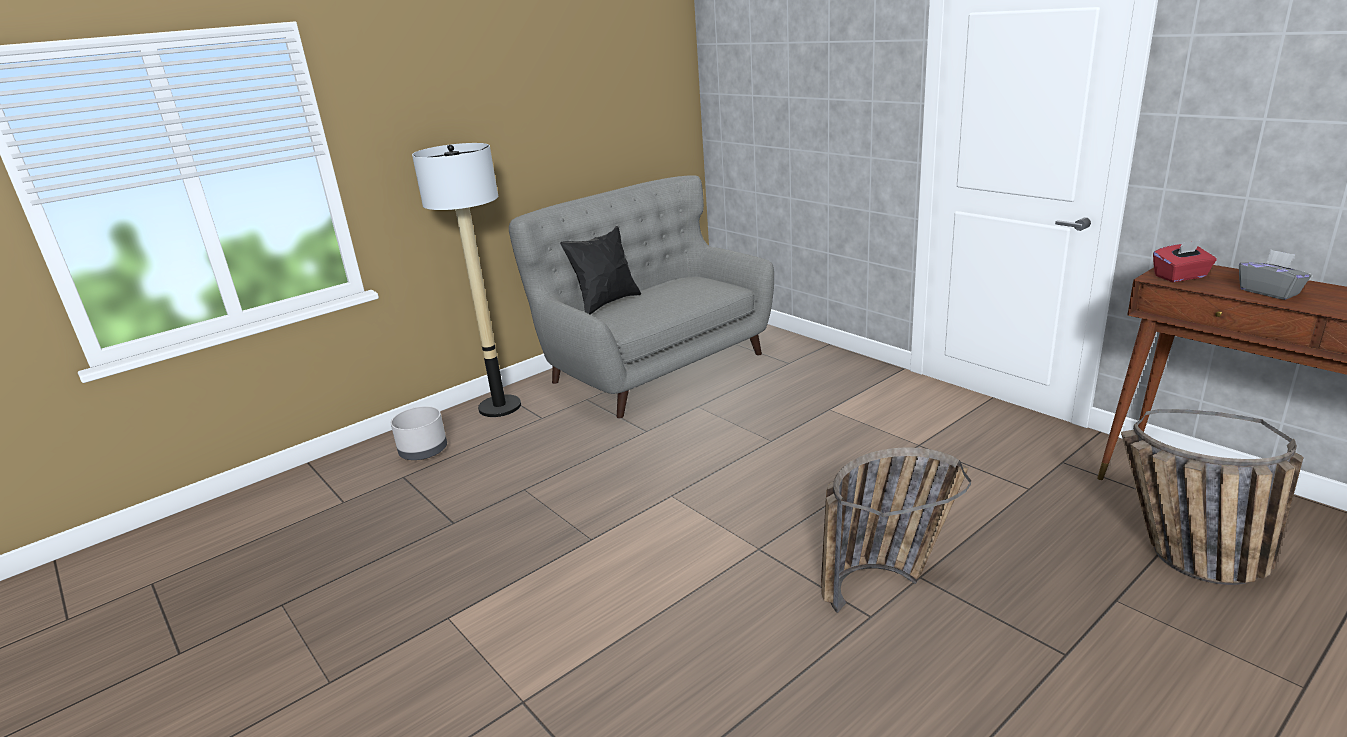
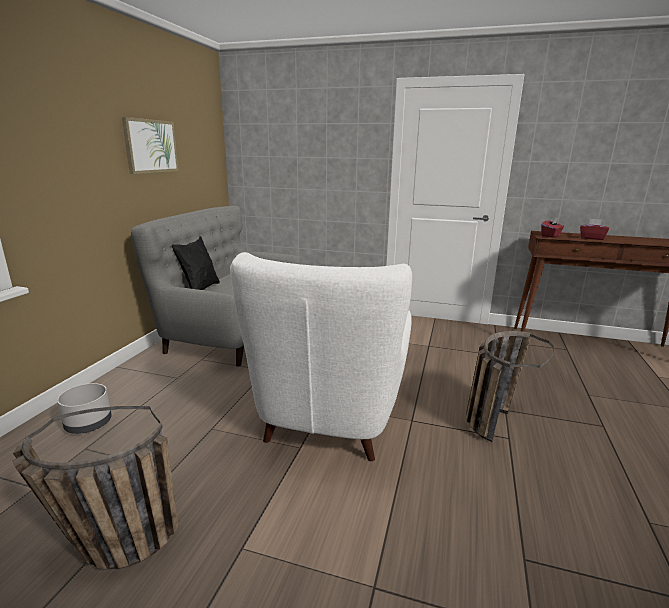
camera: 35 degrees left, 5 degrees down
(500, 406) = (132, 377): floor lamp -> none
(554, 105) = (151, 146): none -> picture
(659, 515) = (330, 418): none -> white armchair
(1184, 560) = (588, 370): basket -> basket (107, 546)
(1269, 292) = (591, 238): grey tissue box -> red tissue box

